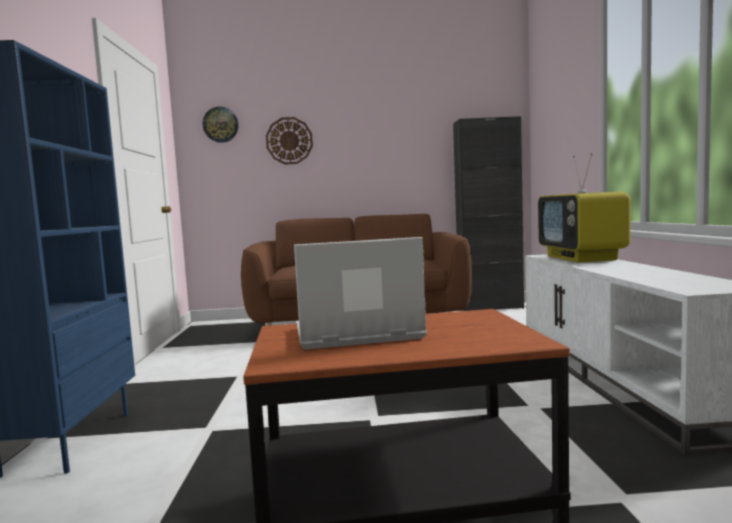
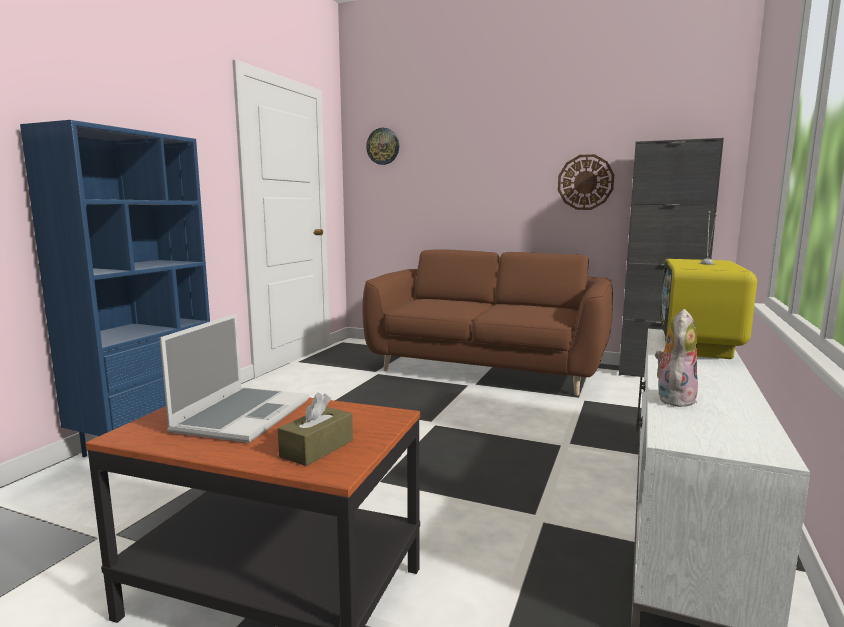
camera: 25 degrees right, 5 degrees up
(289, 141) = (447, 164): wall clock -> wall clock (585, 182)
(356, 334) = (242, 415): laptop -> laptop turned 90 degrees clockwise
(480, 336) = (317, 448): none -> brown tissue box
(637, 277) = (673, 398): none -> plush toy

